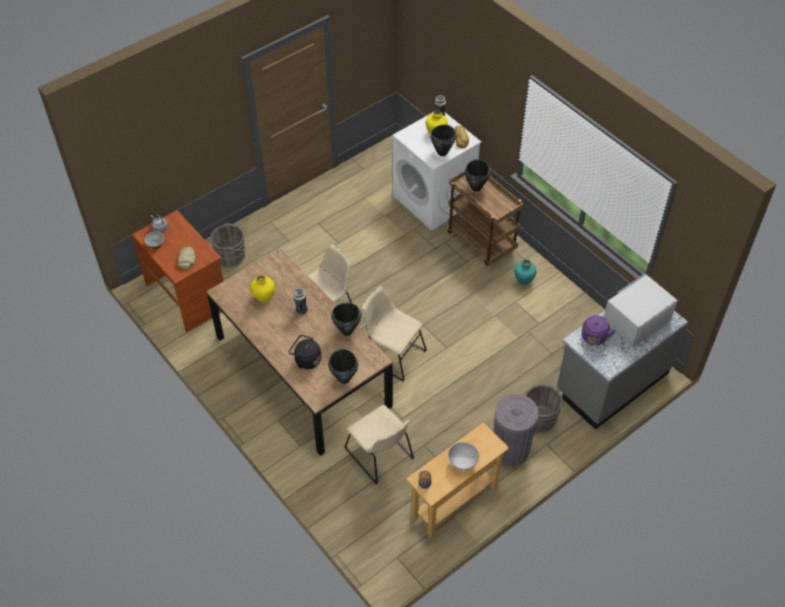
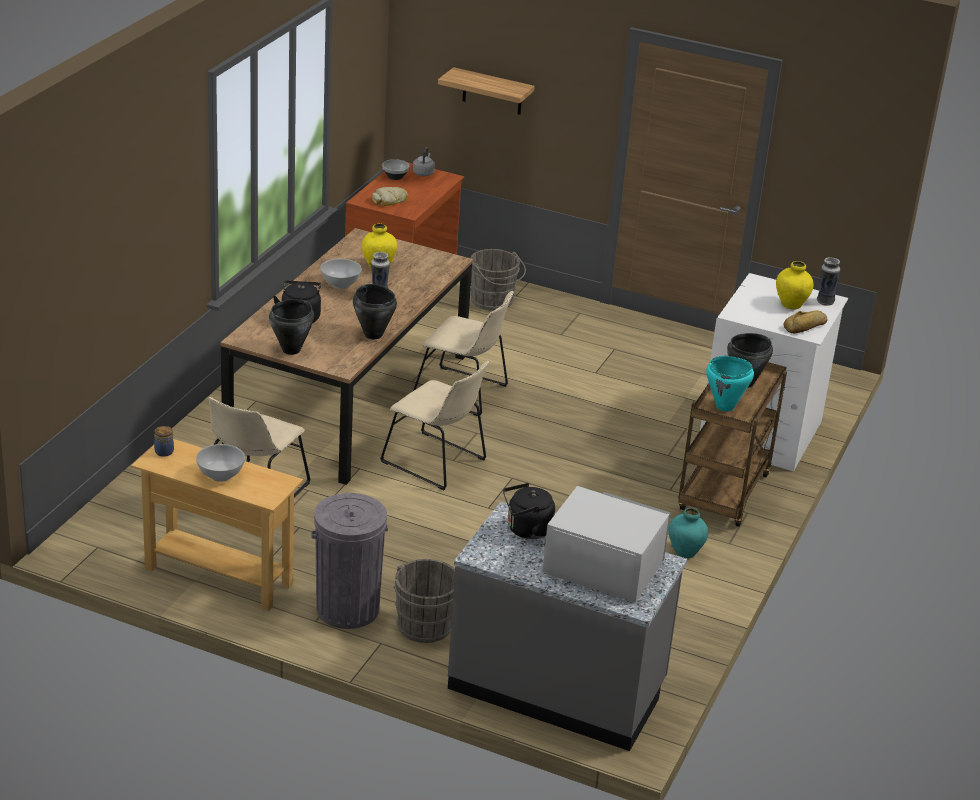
camera: 60 degrees right, 20 degrees down
(168, 152) = (492, 92): none -> shelf
(276, 325) = (340, 284): none -> white bowl
(391, 354) = (437, 462): beige chair -> beige chair turned 120 degrees clockwise
(442, 152) = (758, 317): black cooking pot -> none
(495, 206) = (725, 407): none -> turquoise cooking pot
(594, 338) = (526, 530): purple kettle -> black kettle

